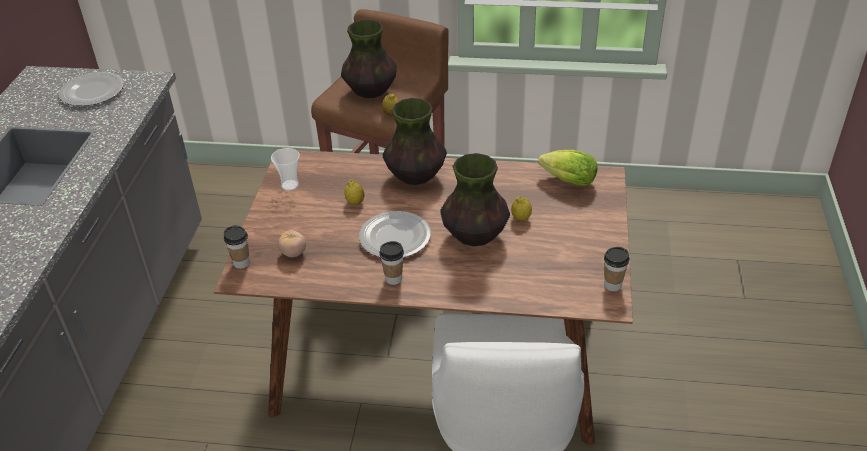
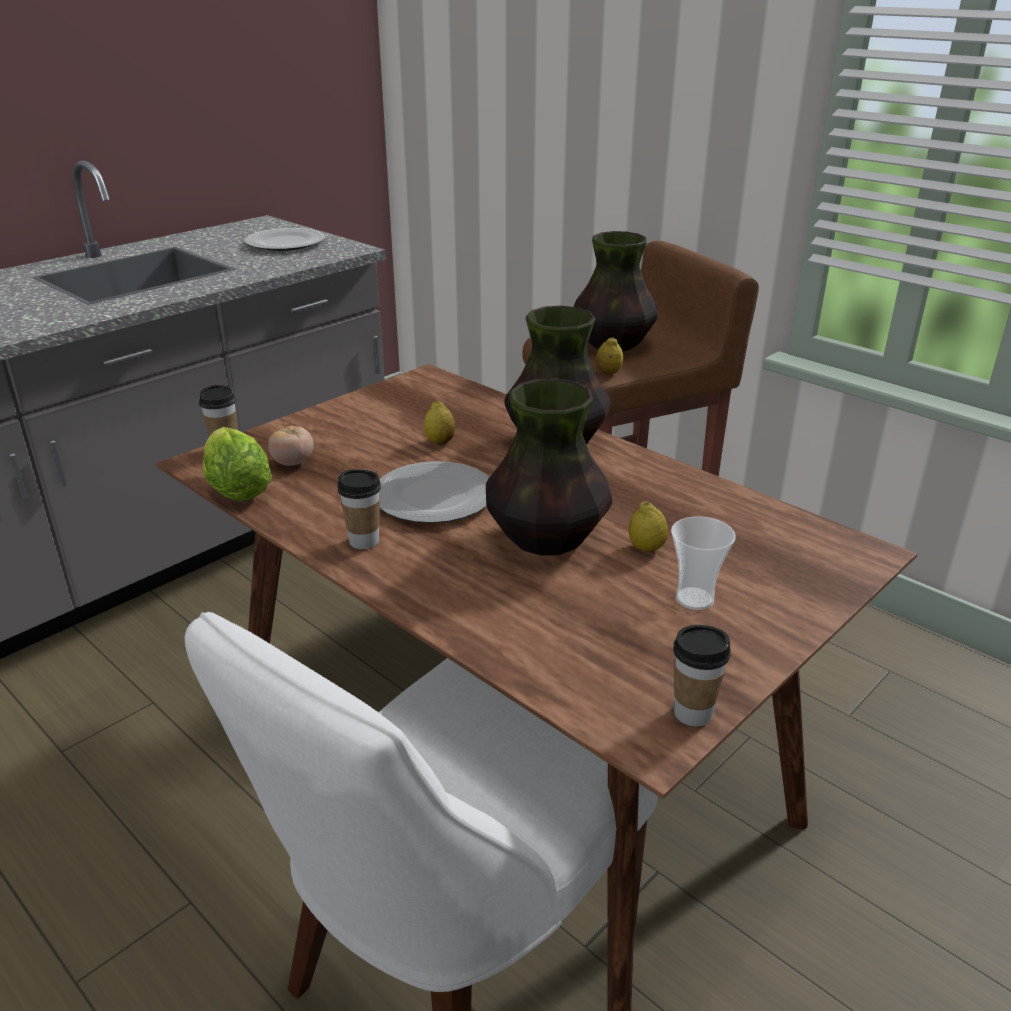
camera: 35 degrees right, 10 degrees down
(290, 185) = (390, 399): cup -> cup (694, 599)
(565, 180) = (782, 530): lettuce -> lettuce (236, 487)

